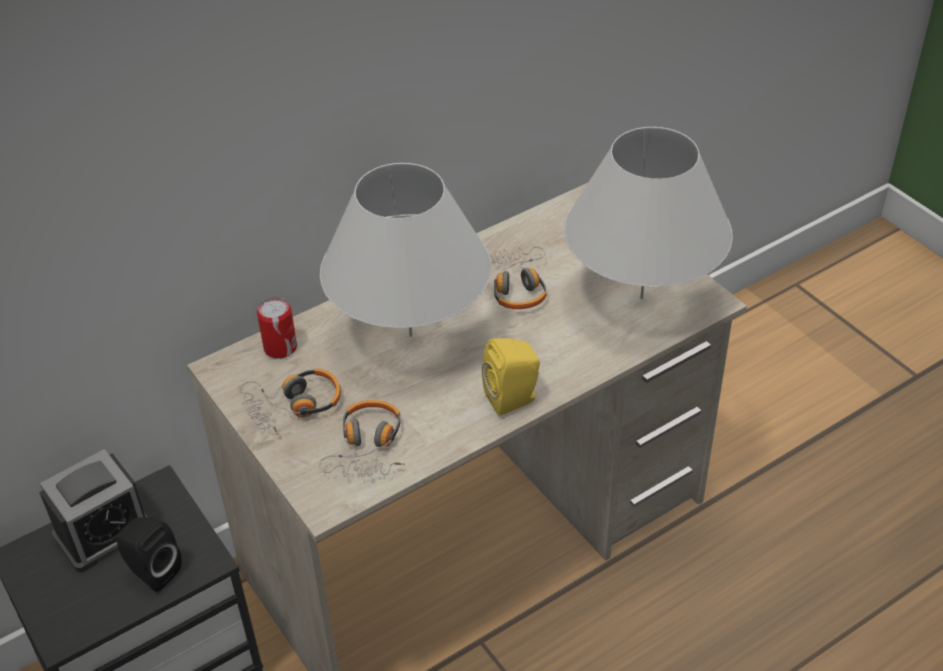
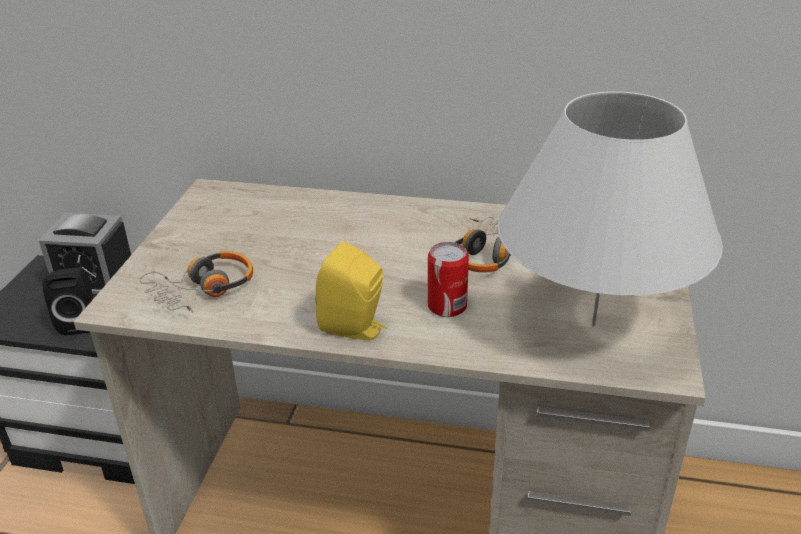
camera: 45 degrees right, 10 degrees down
(280, 348) = (261, 199): can -> can (447, 306)
(293, 406) = (207, 236): headphones -> none
(410, 335) = (355, 240): white table lamp -> none

